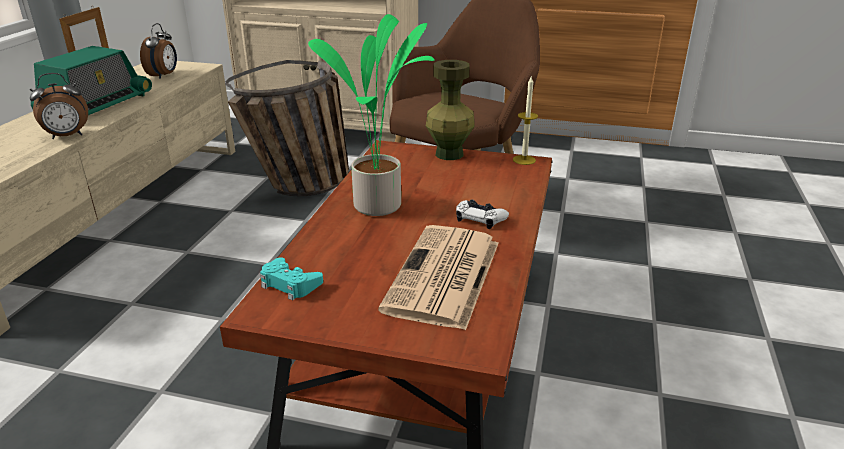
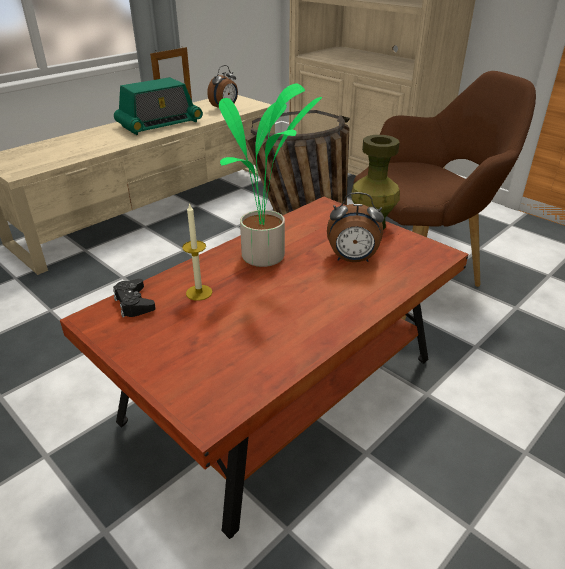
camera: 30 degrees right, 5 degrees up
(67, 136) = (120, 144): alarm clock -> alarm clock (352, 260)
(290, 284) = (134, 303): turquoise game controller -> black game controller
(444, 277) = (248, 339): newspaper -> none
(480, 218) = (335, 294): white game controller -> none
(524, 160) = (436, 249): candle -> candle (199, 292)

